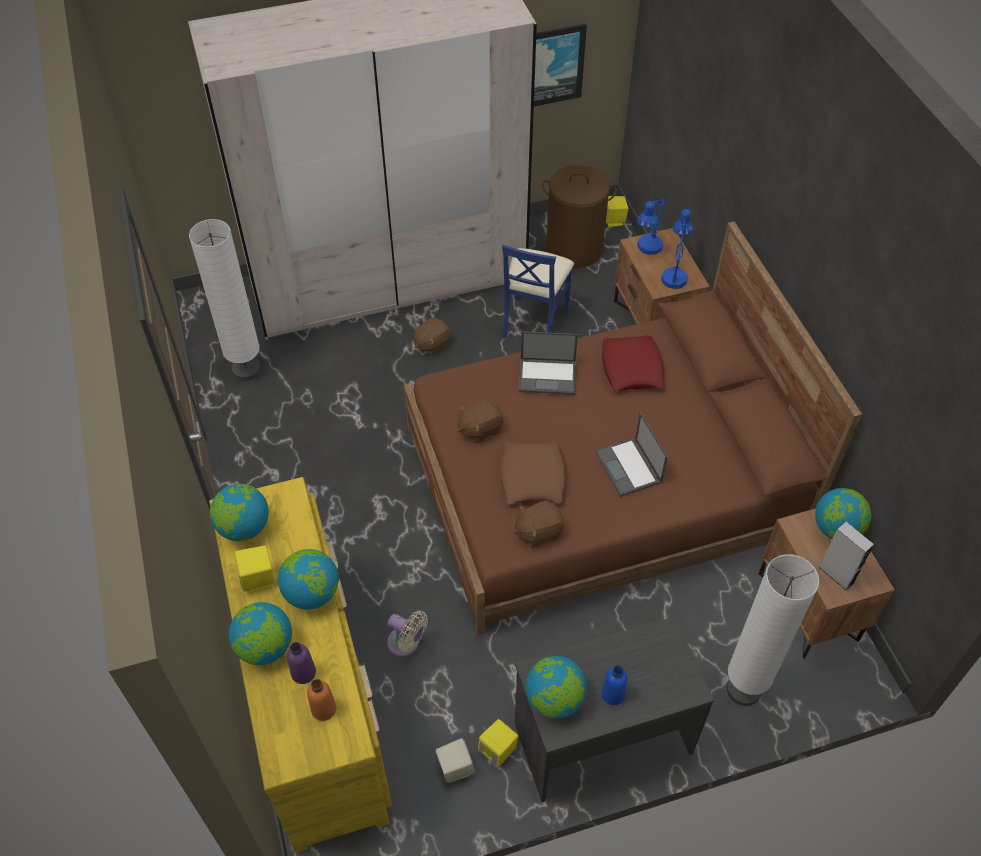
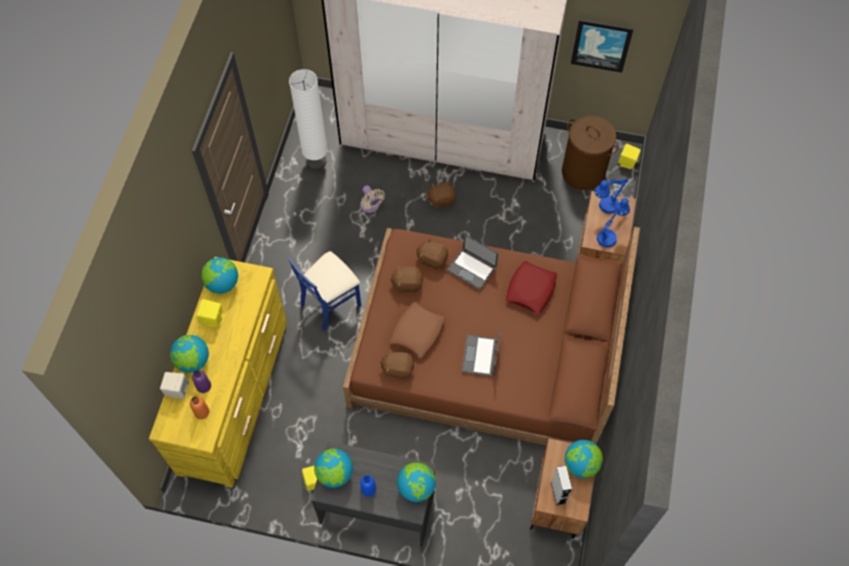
camera: 30 degrees right, 10 degrees up
(312, 593) = (235, 343): globe -> globe (416, 487)
(406, 644) = (303, 390): beige fan -> beige fan (370, 206)
(455, 768) = (285, 477): beige speaker -> beige speaker (177, 390)
(491, 387) = (432, 259): none -> brown plush toy
(534, 322) = (518, 215): blue chair -> blue chair (330, 304)
(743, 690) = (479, 527): white floor lamp -> none

